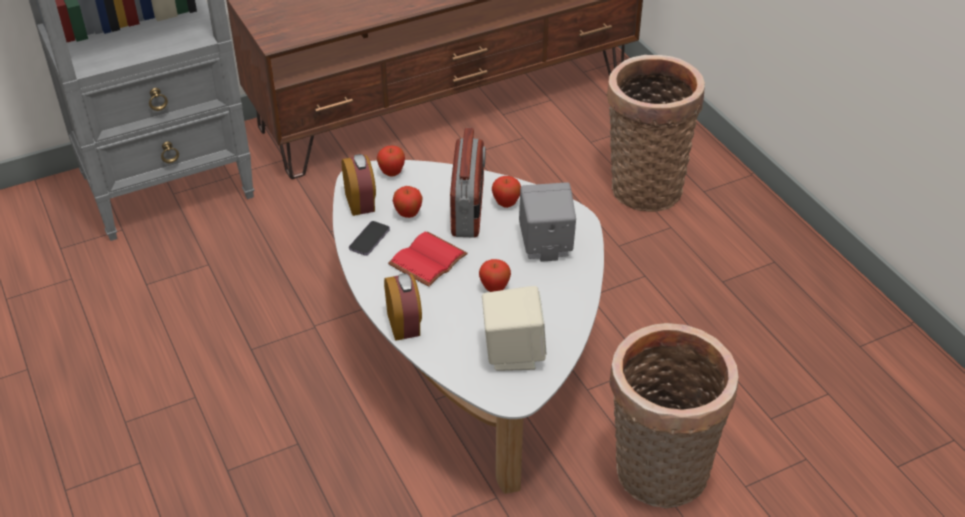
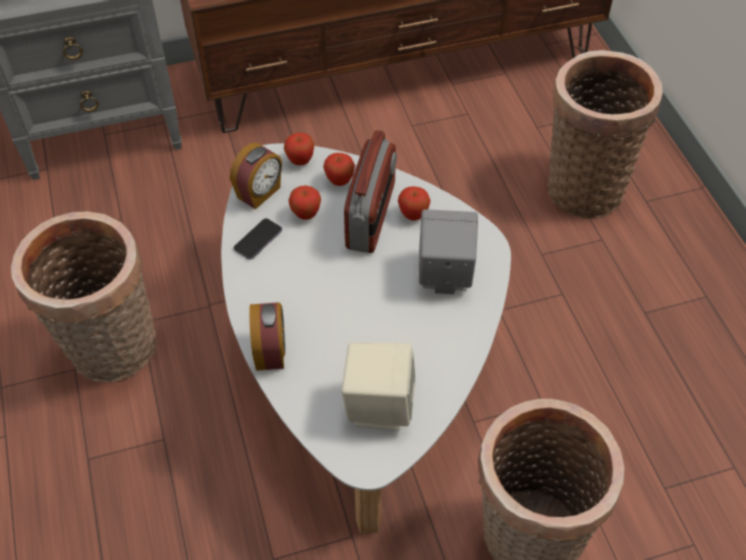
camera: 10 degrees right, 10 degrees up
(228, 377) = (111, 352): none -> basket
(361, 202) = (259, 193): alarm clock -> alarm clock turned 45 degrees clockwise
(428, 262) = (314, 276): red book -> none
(494, 288) = (377, 320): apple -> apple (339, 181)

